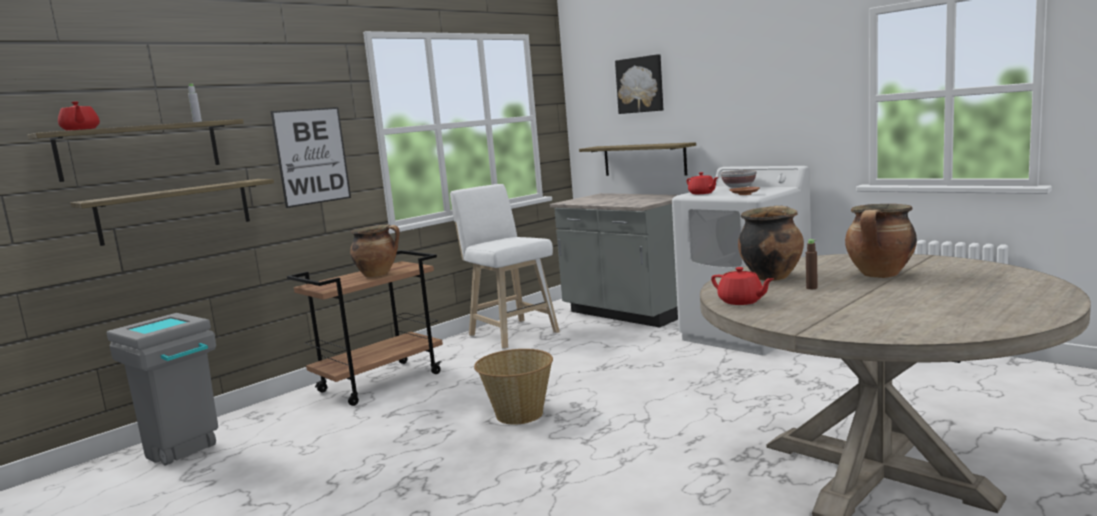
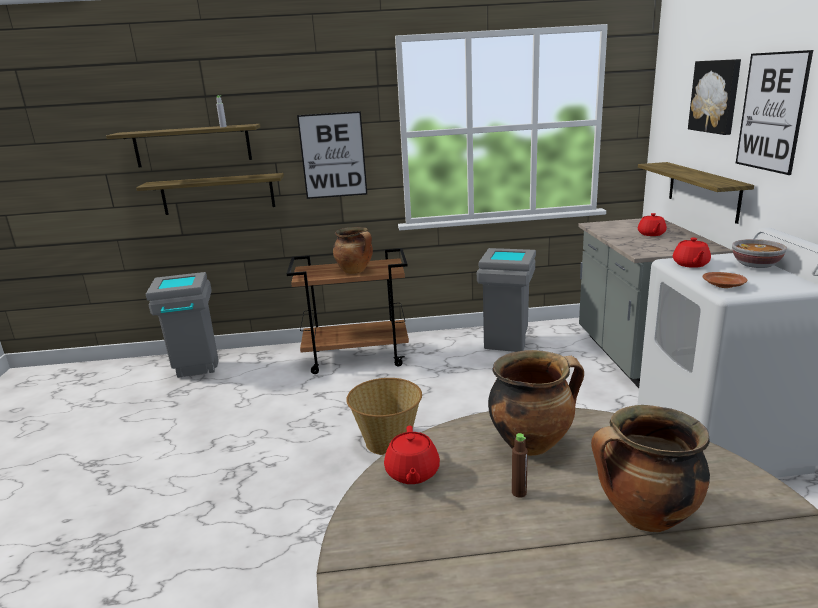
camera: 40 degrees right, 10 degrees up
(80, 129) = (142, 131): red teapot -> red teapot (651, 234)
(511, 333) = (506, 342): white stool -> grey trash can
(699, 87) = (771, 112): none -> picture

